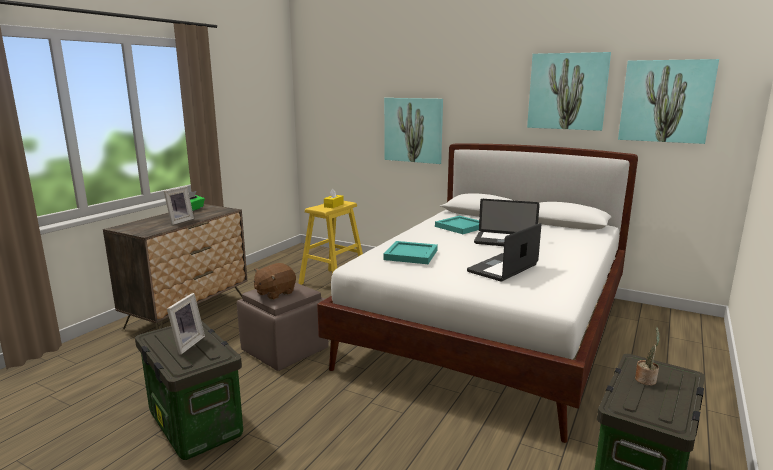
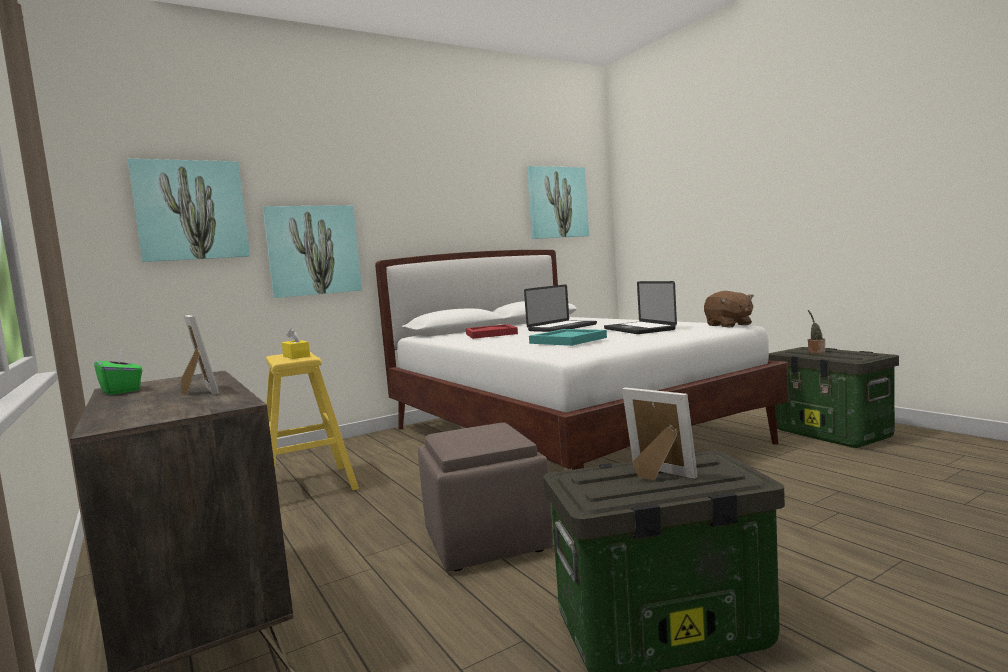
camera: 60 degrees left, 10 degrees down
(275, 293) = (487, 437): brown plush toy -> brown plush toy (728, 325)
(461, 227) = (492, 334): turquoise tray -> red tray
(567, 91) = (484, 195): picture -> picture (191, 210)

